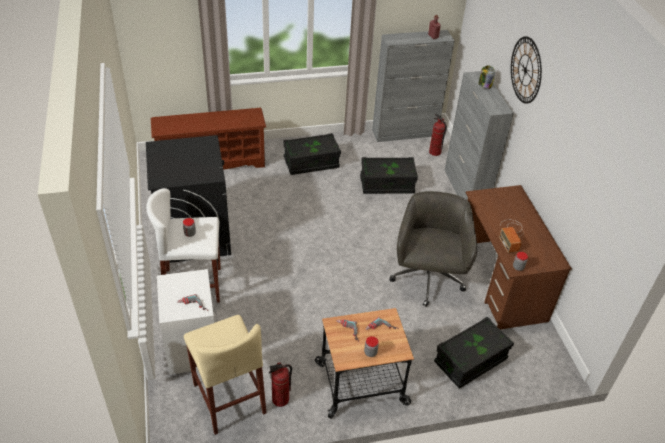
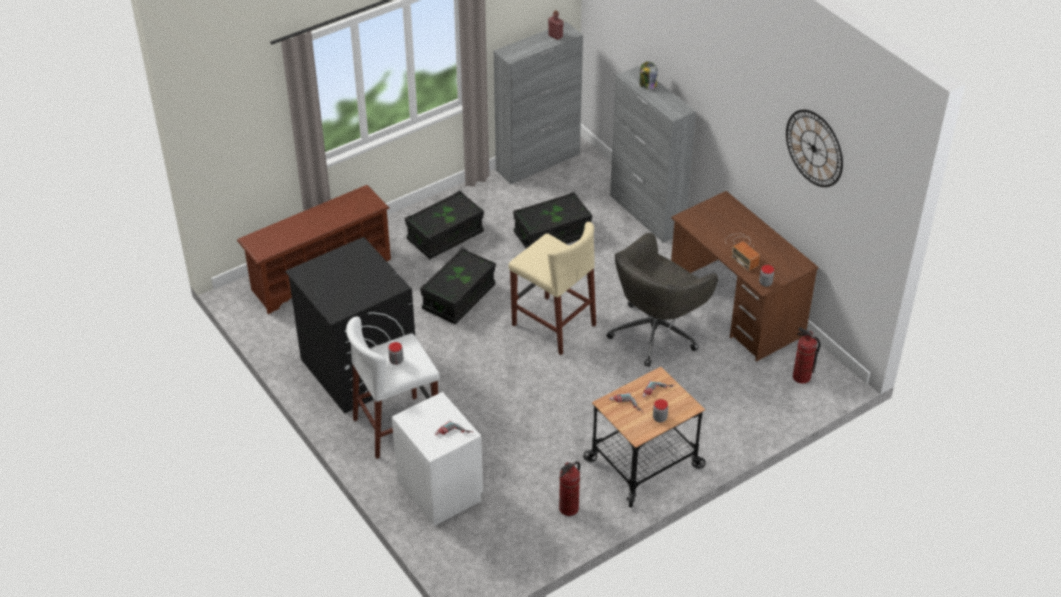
camera: 20 degrees left, 0 degrees up
(229, 398) = (514, 526): beige stool -> beige stool (553, 325)
(427, 279) = (656, 332): grey office chair -> grey office chair turned 120 degrees counterclockwise
(434, 152) = (587, 176): fire extinguisher -> fire extinguisher (801, 377)
(470, 361) = (744, 402): black storage box -> black storage box (459, 297)
(525, 70) = (699, 61): wall clock -> wall clock (814, 148)

